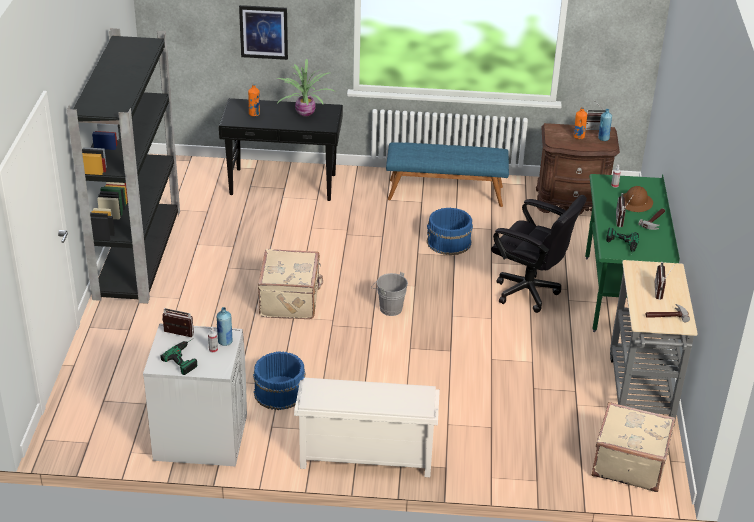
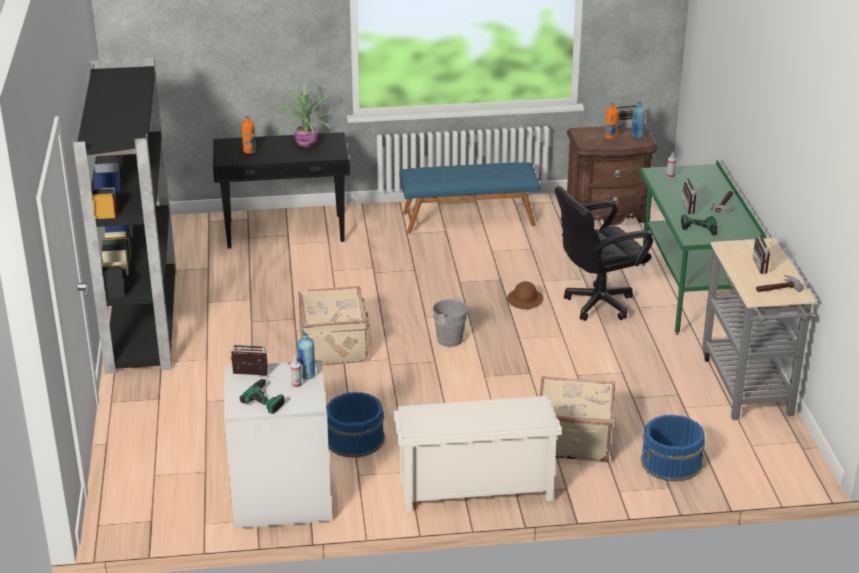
camera: 10 degrees left, 5 degrees down
(264, 32) = (249, 58): picture -> none
(449, 242) = (489, 267): blue bucket -> blue bucket (671, 463)
(530, 294) = (596, 306): black office chair -> black office chair turned 135 degrees clockwise
(629, 463) = (760, 457): beige suitcase -> beige suitcase (573, 440)
(636, 203) = (699, 190): brown hard hat -> brown hard hat (525, 299)

